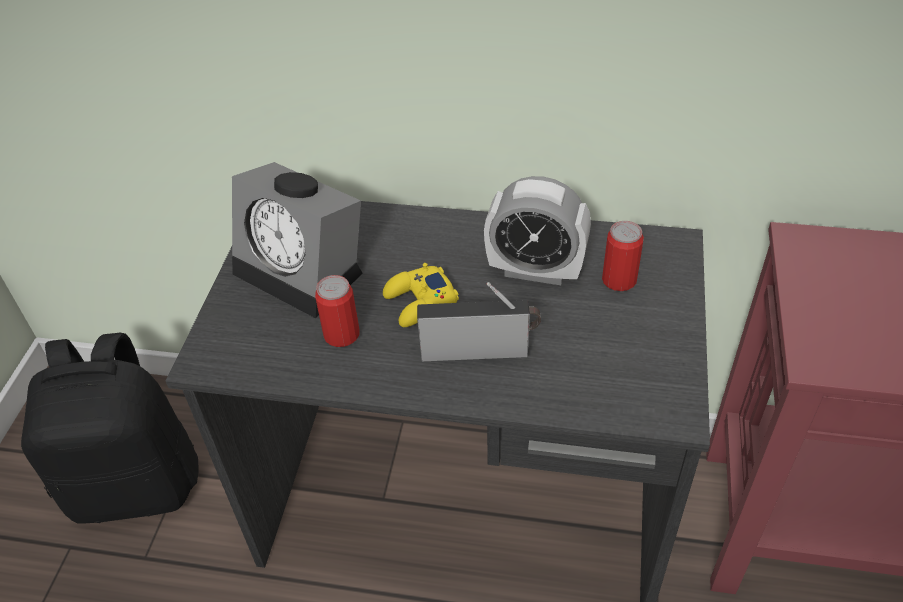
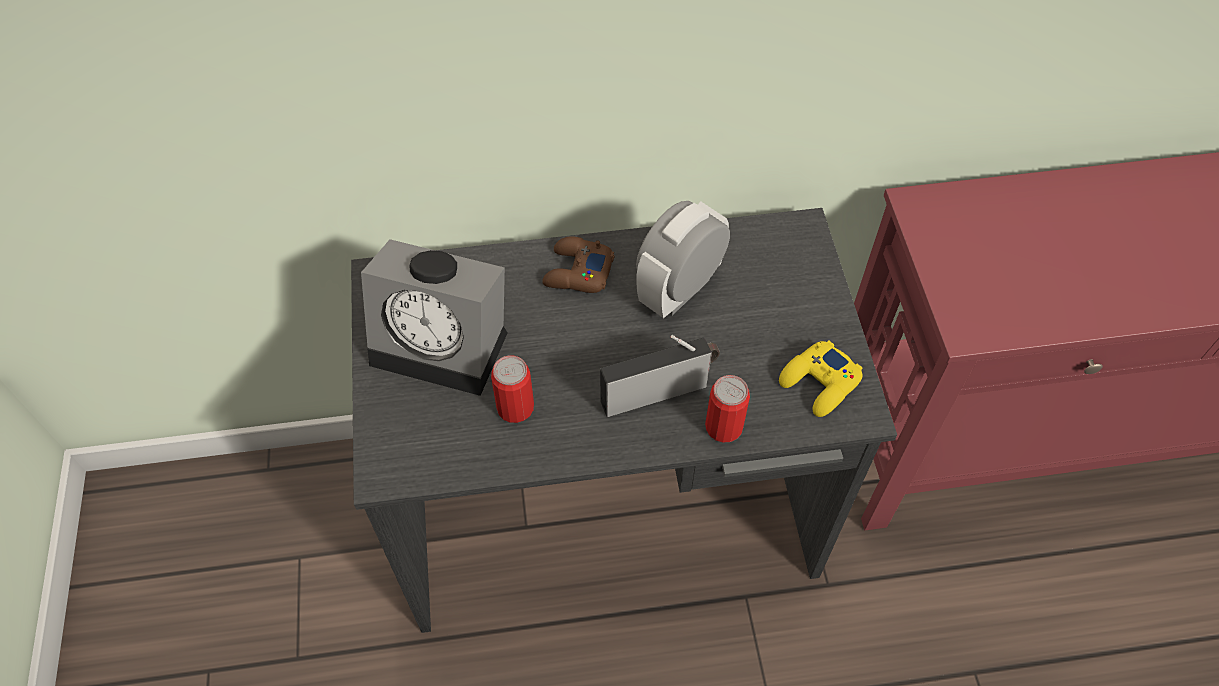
camera: 20 degrees left, 10 degrees up
(137, 483) = (254, 581): black backpack -> none
(420, 302) = (580, 352): yellow game controller -> yellow game controller (819, 383)
(446, 238) = (577, 272): none -> brown game controller
(535, 270) = (679, 290): alarm clock -> alarm clock turned 135 degrees clockwise
(619, 280) = (763, 282): can -> can (724, 426)

